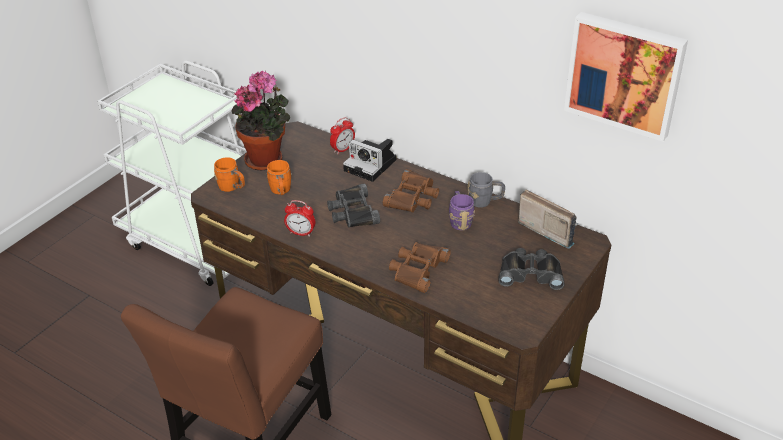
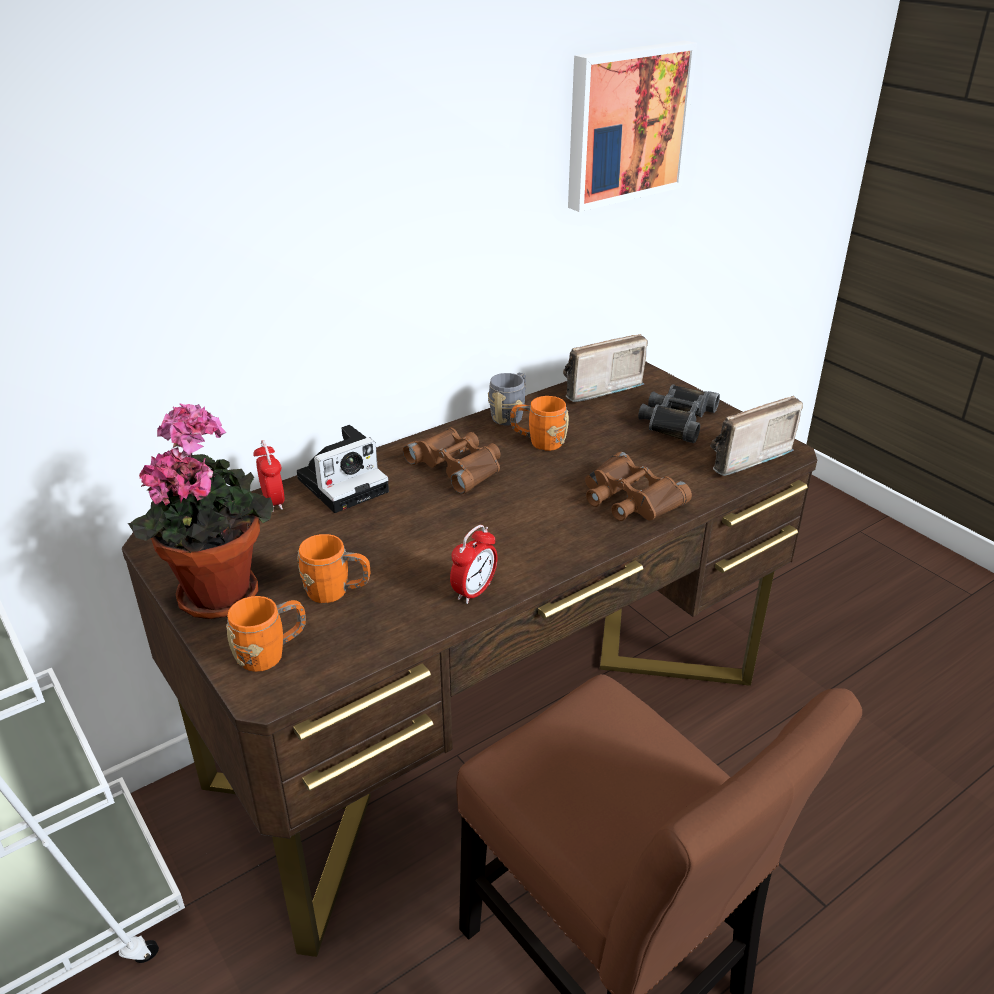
camera: 70 degrees left, 5 degrees down
(352, 212) = (454, 527): black binoculars -> none
(459, 220) = (538, 442): purple mug -> orange mug
(499, 310) = (741, 457): none -> radio

